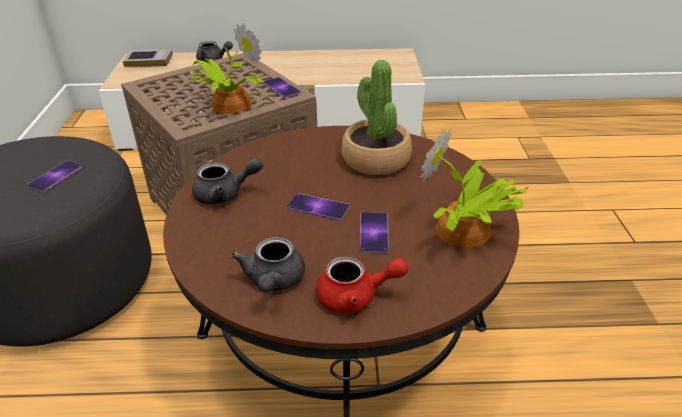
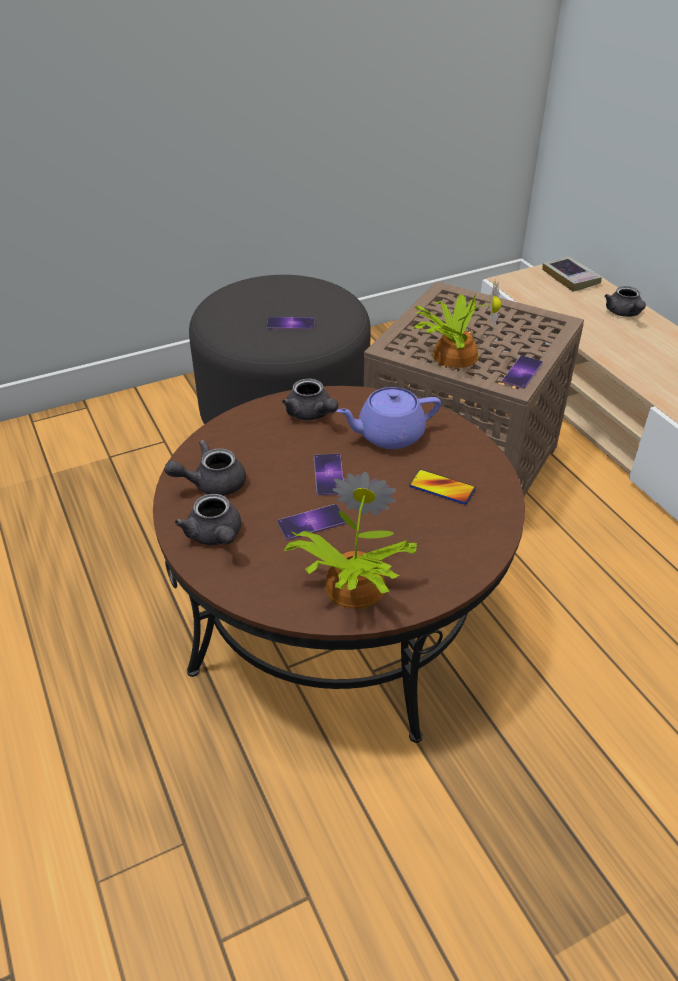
camera: 65 degrees right, 5 degrees up
(292, 164) = (389, 435): none -> purple teapot
(356, 297) = (215, 536): red teapot -> grey teapot
(375, 160) = (442, 488): potted plant -> phone

